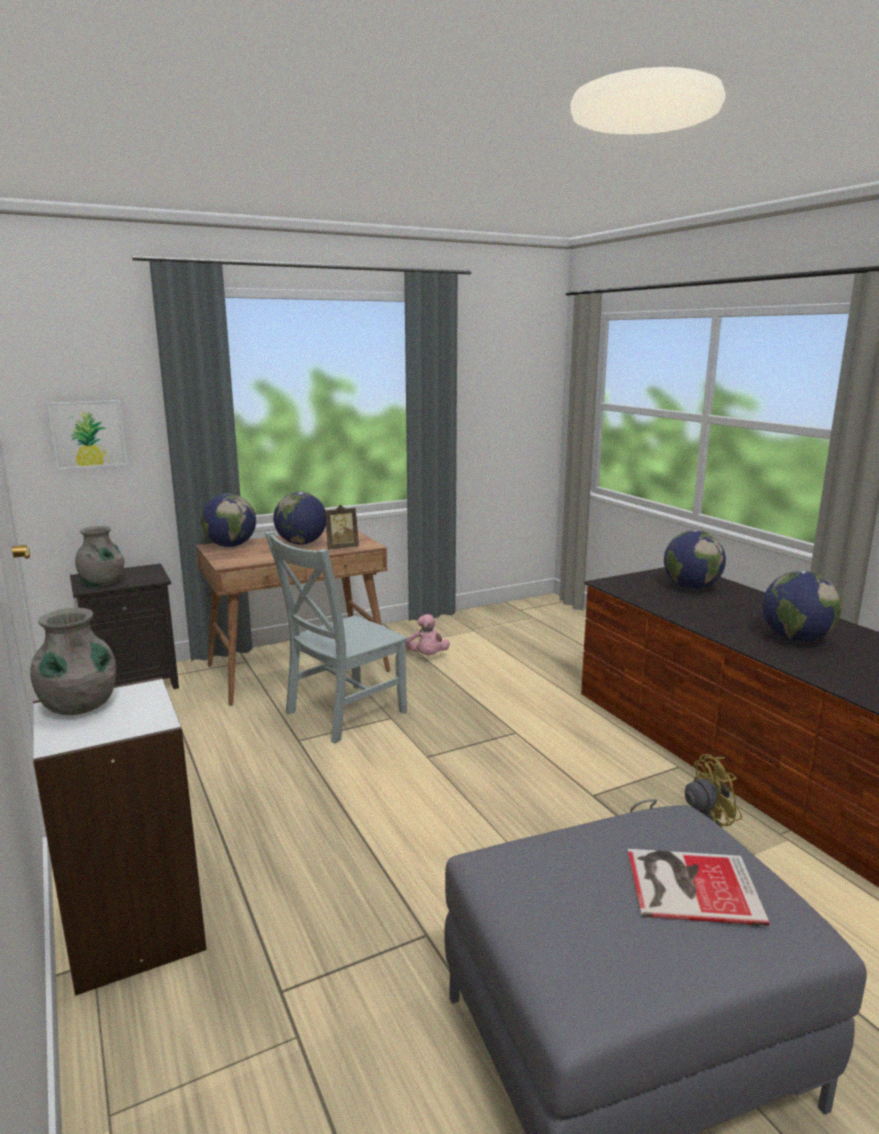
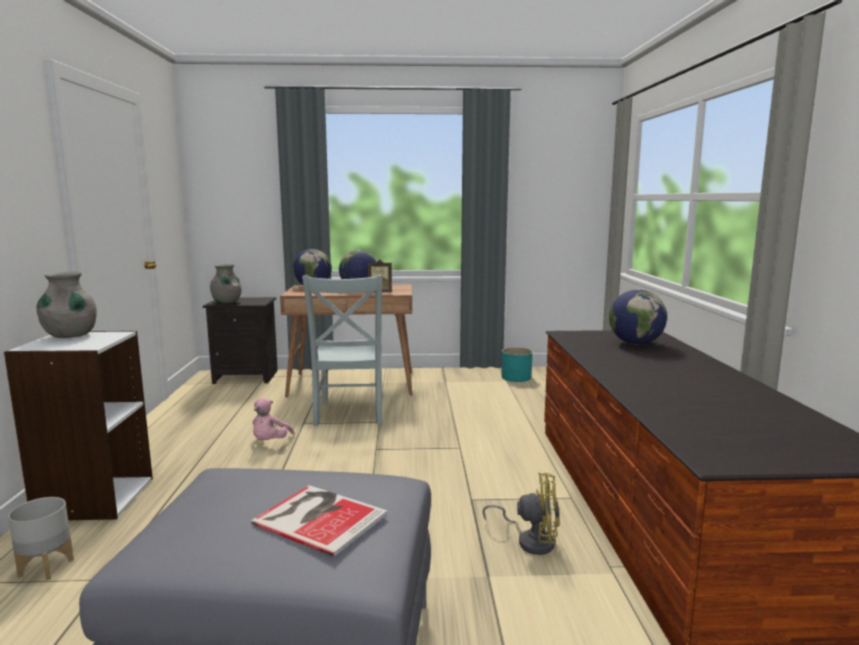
camera: 25 degrees right, 5 degrees down
(88, 434) = (235, 204): picture -> none
(193, 1051) = (47, 567): none -> grey planter
(341, 713) = (349, 413): grey chair -> grey chair turned 75 degrees counterclockwise
(427, 657) = (450, 391): pink plush toy -> pink plush toy (270, 442)
(480, 624) = (516, 377): none -> turquoise planter
(796, 639) = (672, 384): globe -> none

